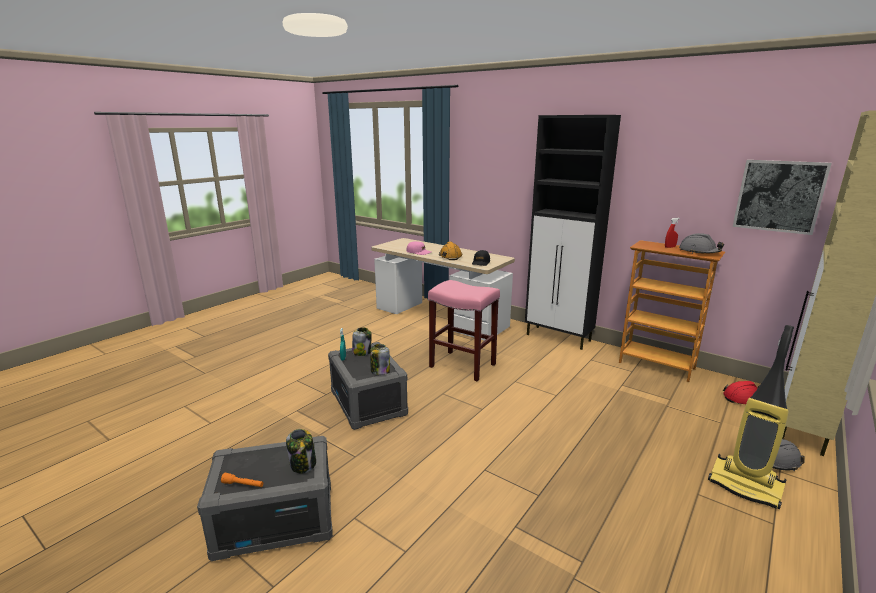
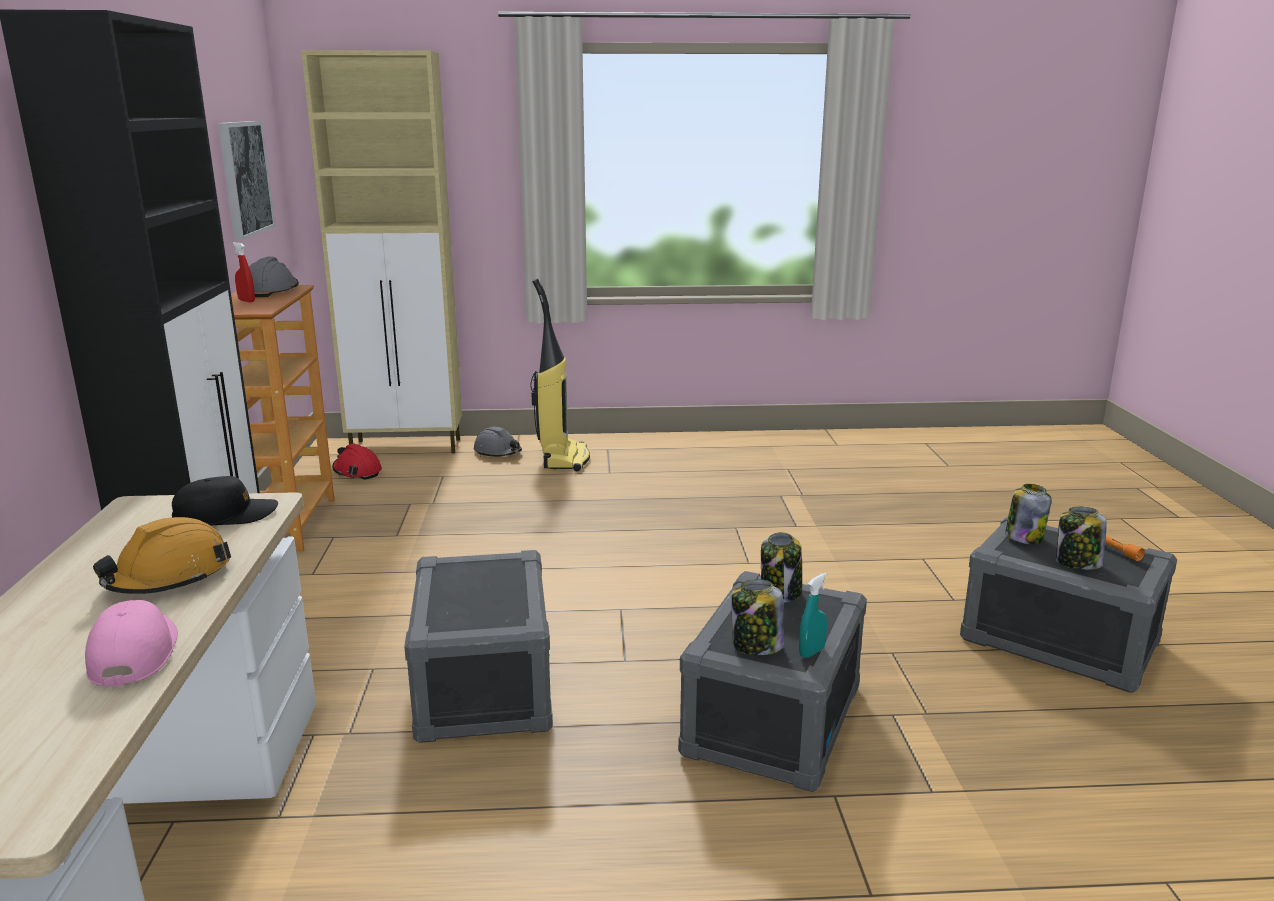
camera: 130 degrees left, 0 degrees up
(263, 457) = (1077, 563): none -> jar
(463, 365) = (483, 685): pink stool -> grey storage box

